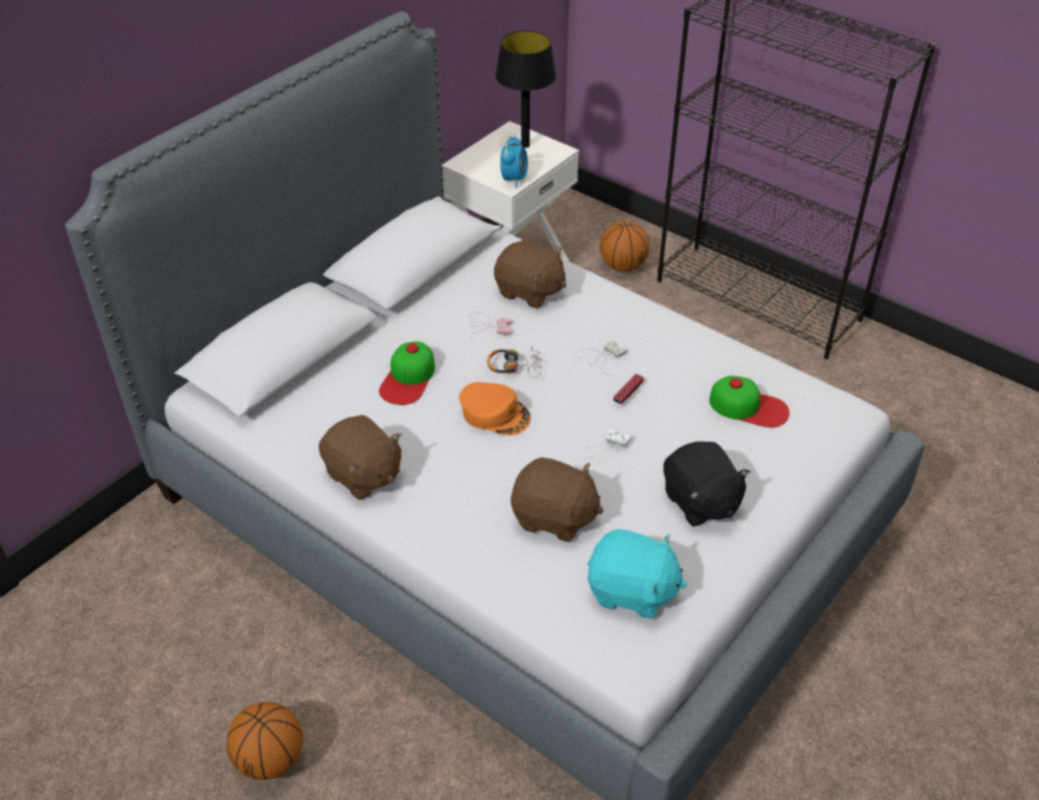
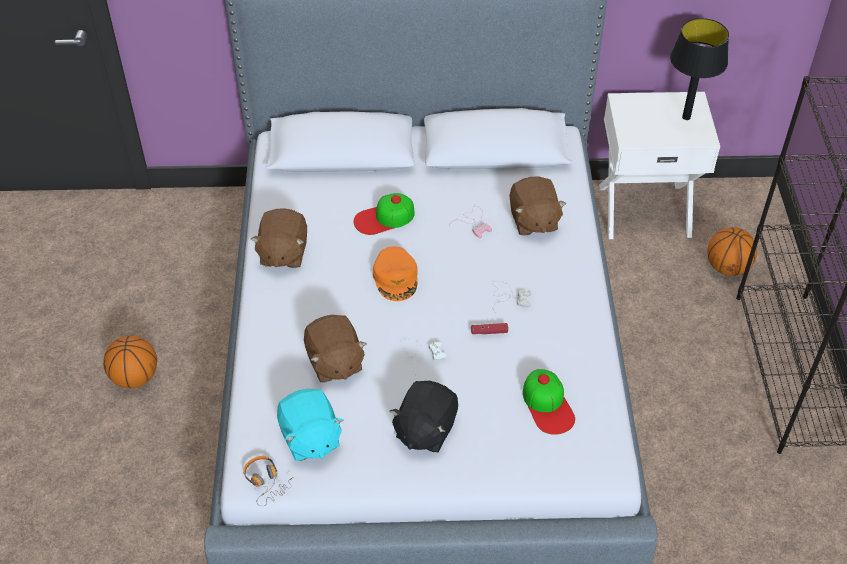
camera: 50 degrees right, 5 degrees up
(514, 179) = (639, 136): alarm clock -> none
(515, 366) = (451, 260): headphones -> headphones (266, 482)

